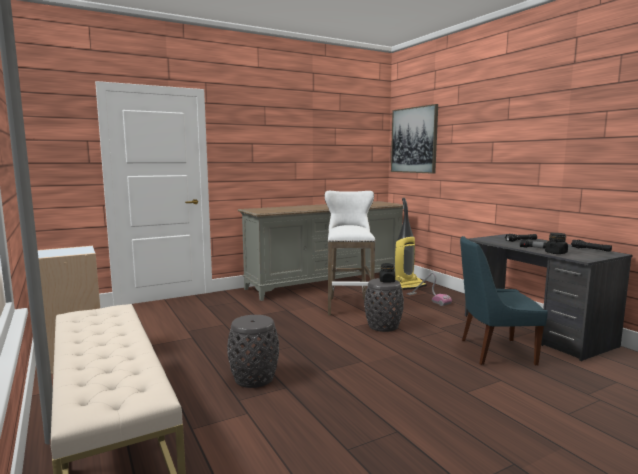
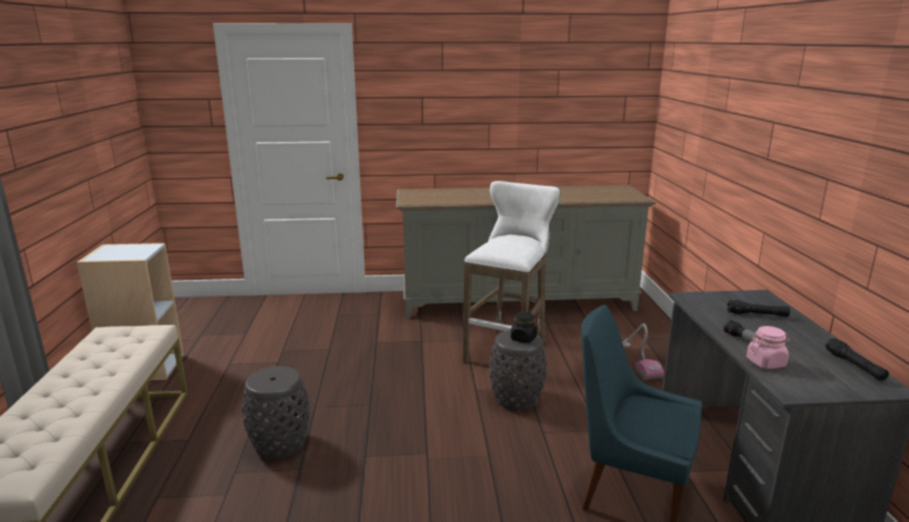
camera: 25 degrees right, 10 degrees up
(408, 286) = (632, 329): vacuum cleaner -> none
(414, 140) = (684, 94): picture -> none
(556, 253) = (765, 362): black jar -> pink jar

